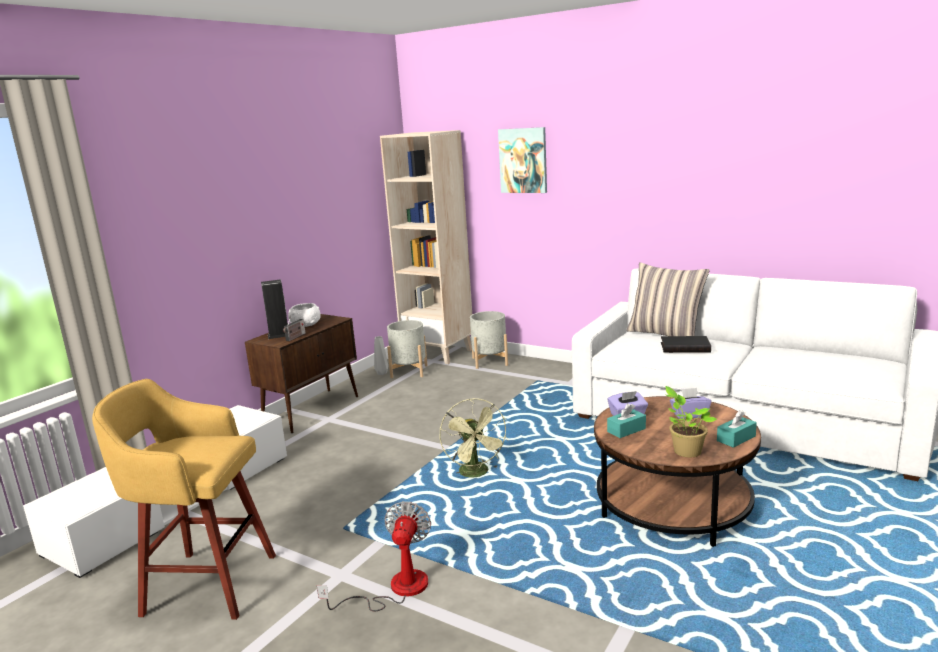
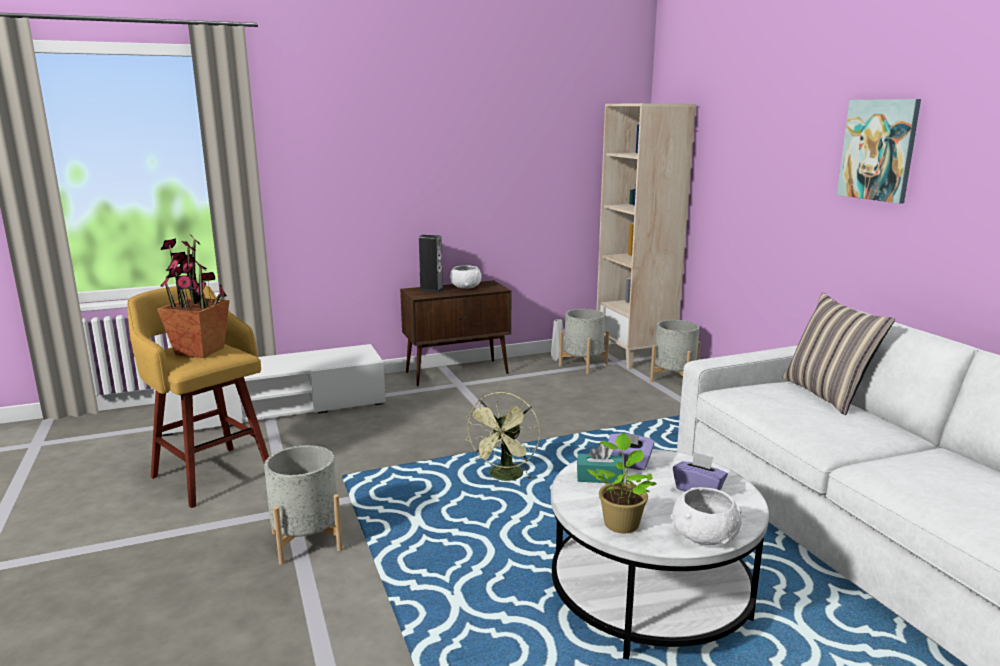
camera: 35 degrees right, 0 degrees up
(190, 449) = (199, 351): none -> potted plant
(295, 337) = (438, 295): radio -> none
(396, 589) = (306, 541): fan -> grey planter
(523, 160) = (748, 145): picture -> picture (878, 150)
(673, 504) = (649, 594): brown coffee table -> white coffee table
(685, 347) = (818, 415): black book -> none
(736, 438) = (704, 536): turquoise tissue box -> white bowl

